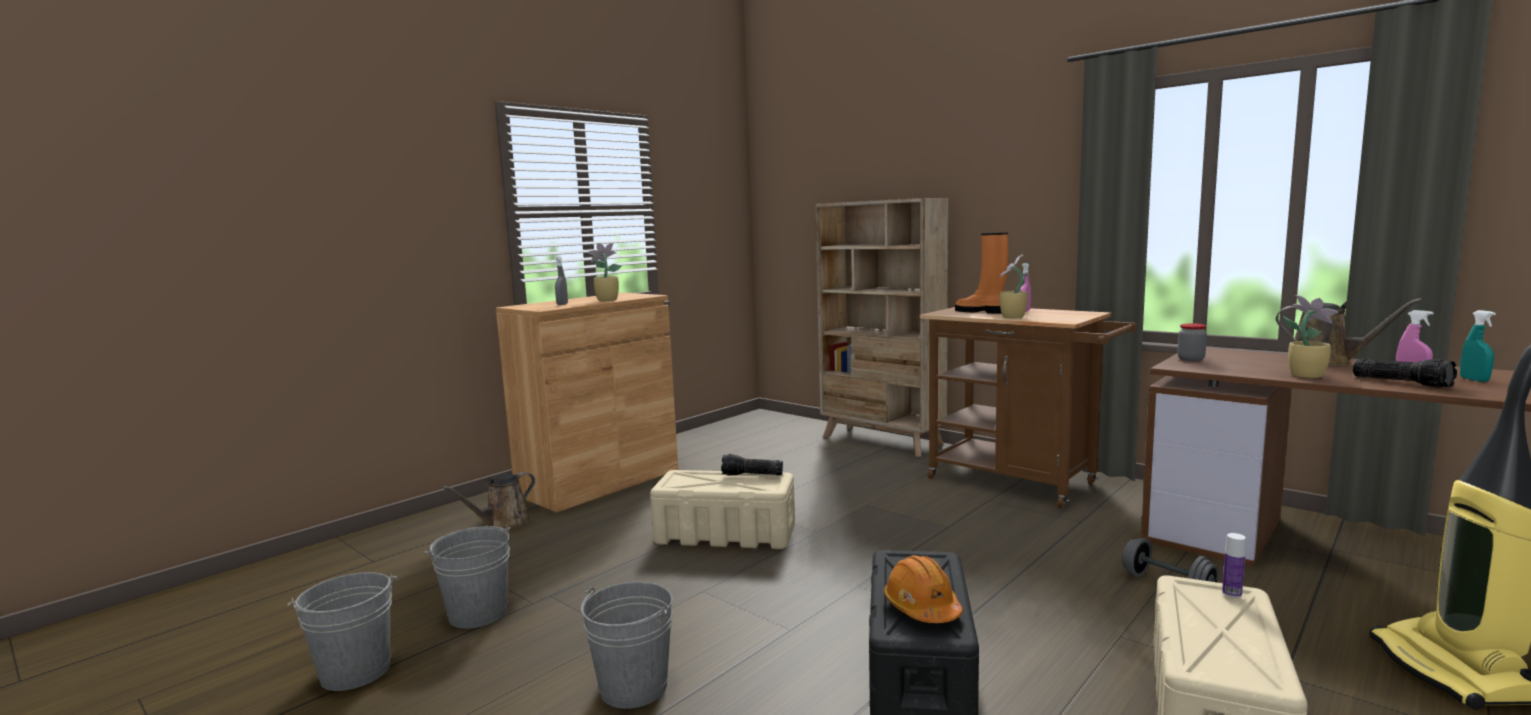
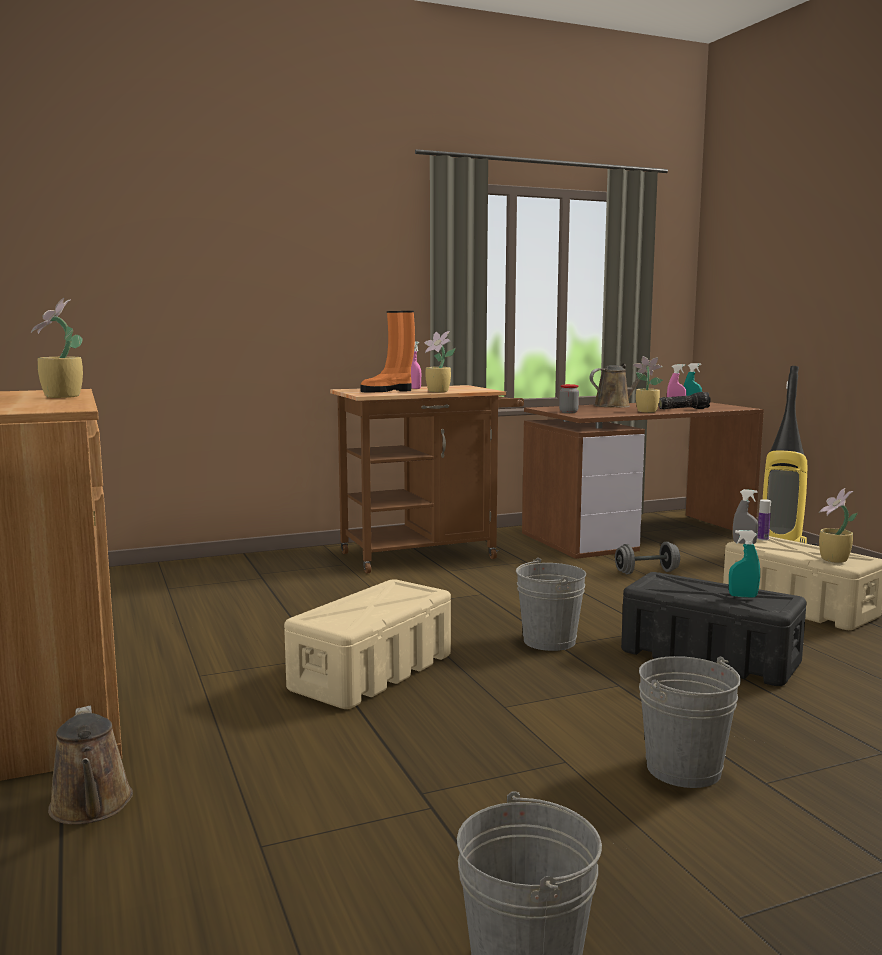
camera: 65 degrees left, 0 degrees up
(478, 614) = (425, 851): grey bucket -> grey bucket (549, 641)
(562, 304) = (41, 404): grey spray bottle -> grey spray bottle (744, 543)
(751, 475) = (376, 591): flashlight -> none
(882, 441) = (232, 564): beige bookcase -> none
(922, 607) = (743, 596): orange hard hat -> turquoise spray bottle
(1206, 654) = (834, 560): none -> potted plant

